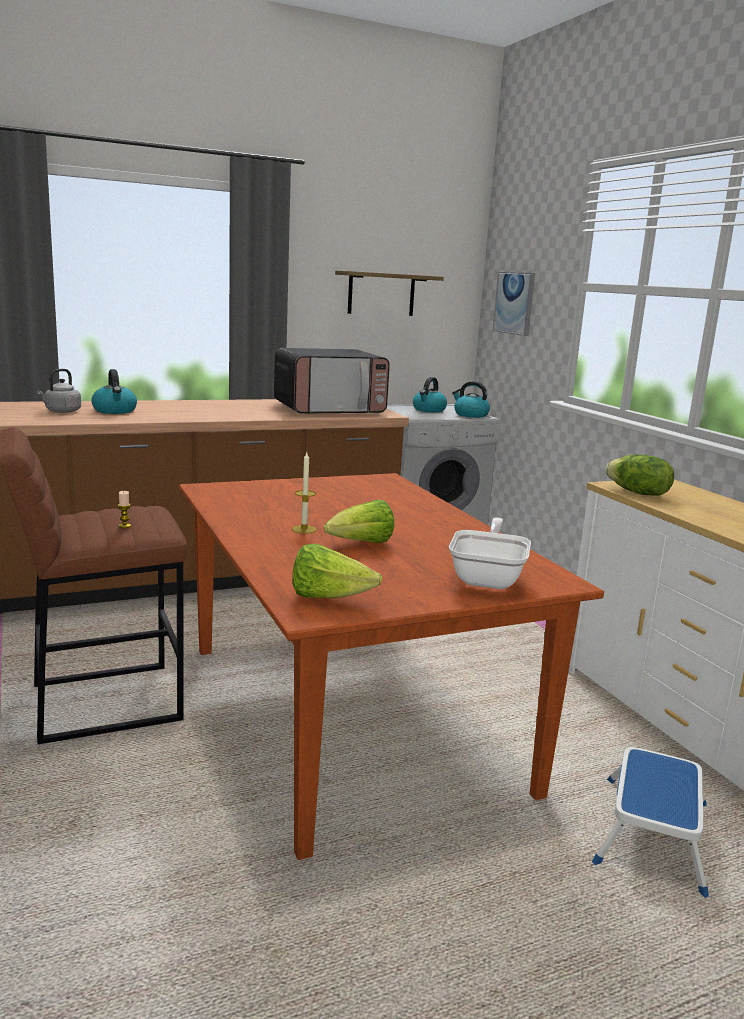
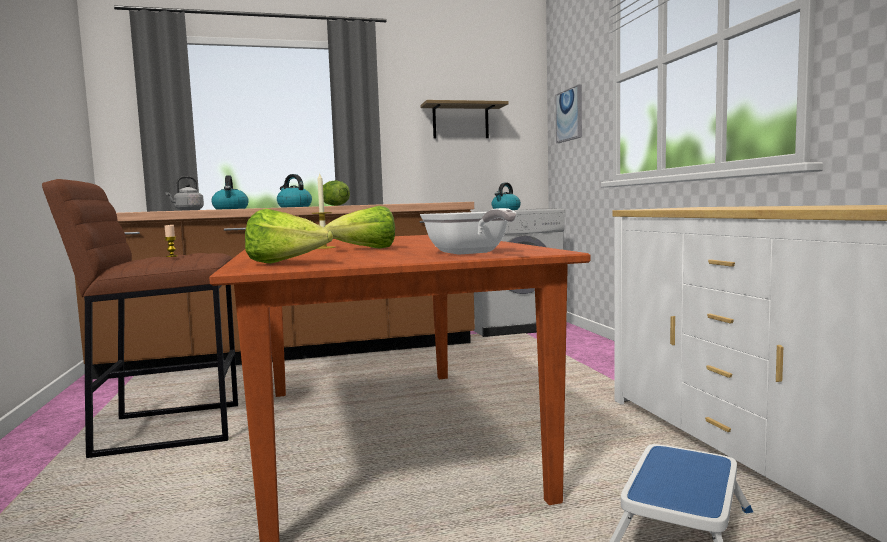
camera: 10 degrees right, 10 degrees down
(329, 409) = (410, 203): microwave -> none
(470, 415) = (539, 208): kettle -> kettle (294, 207)
(488, 577) = (469, 253): frying pan -> frying pan turned 135 degrees clockwise
(638, 493) = (658, 208): lettuce -> lettuce (334, 205)

